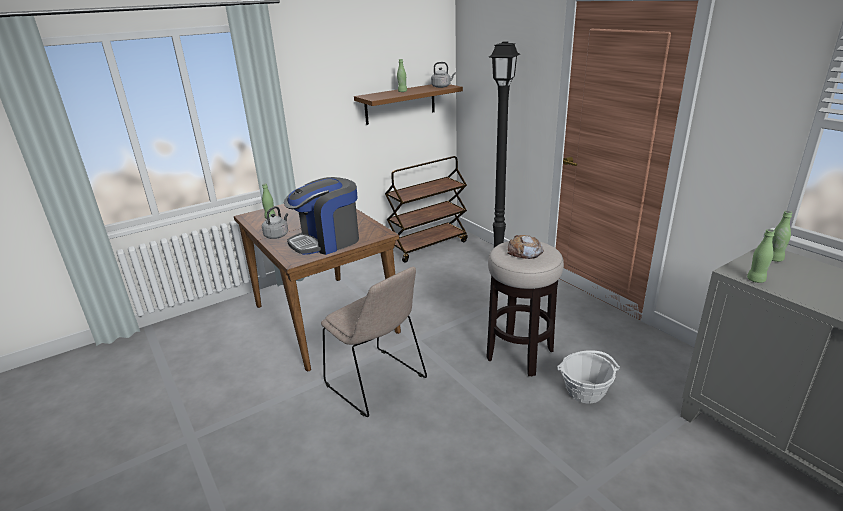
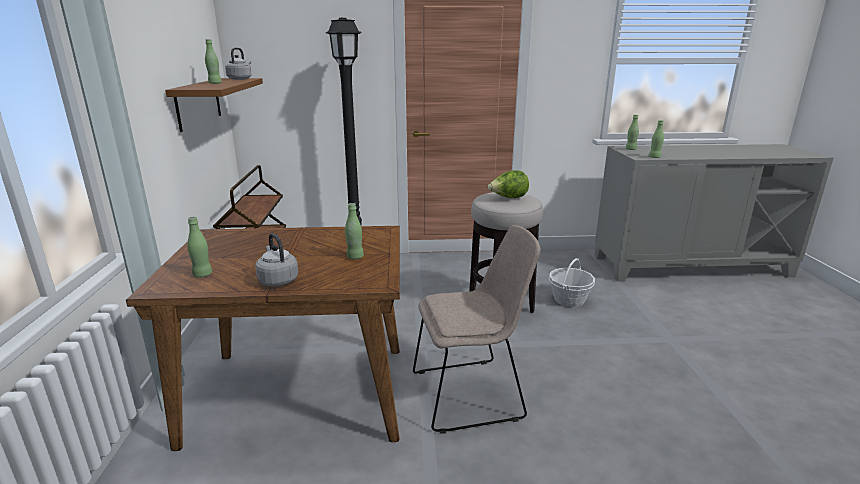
camera: 60 degrees left, 5 degrees down
(327, 241) = (355, 257): coffee machine -> green bottle
(524, 251) = (508, 198): bread -> lettuce

